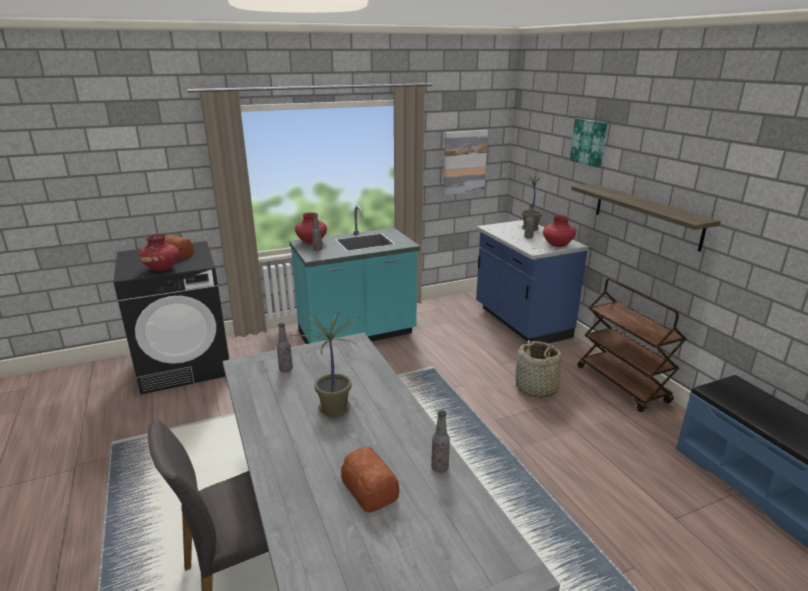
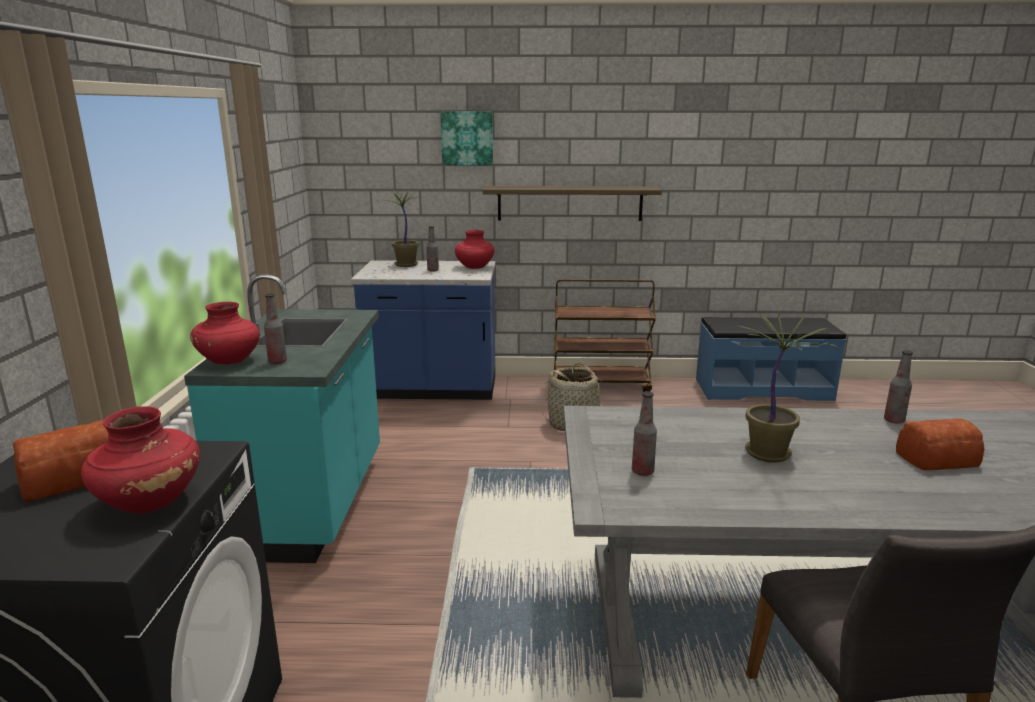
camera: 65 degrees left, 5 degrees down
(464, 162) = (282, 194): picture -> none

